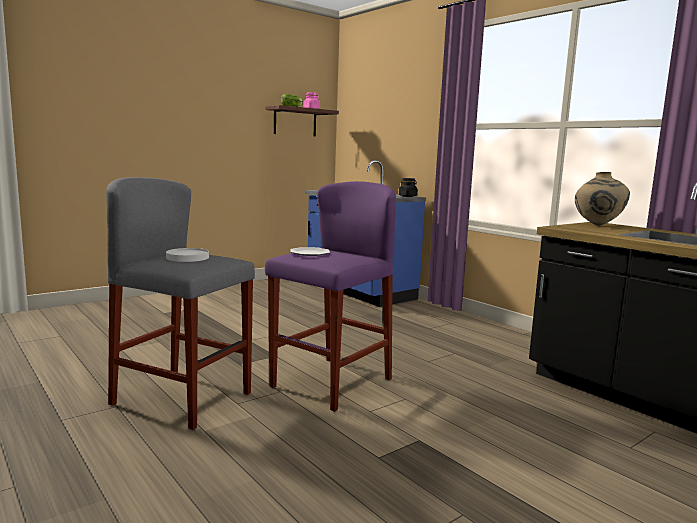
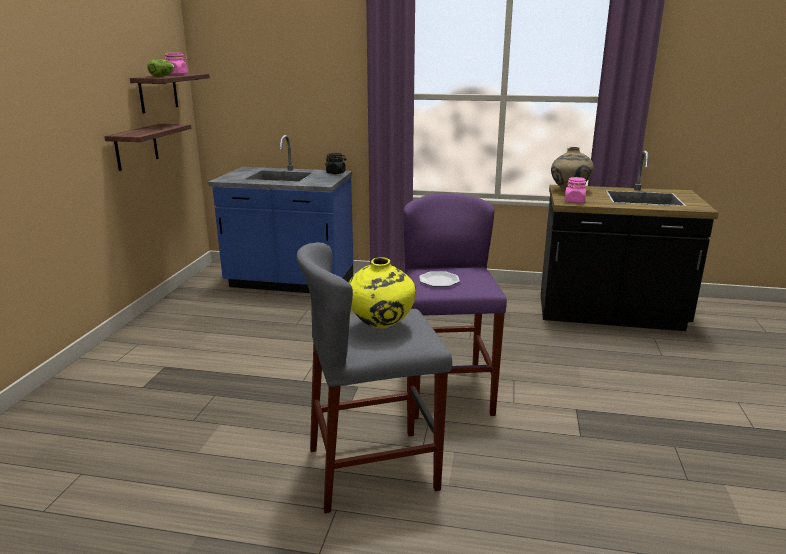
camera: 40 degrees left, 10 degrees up
(188, 257) = (382, 327): white plate -> yellow vase
(261, 157) = (136, 147): none -> shelf
(571, 228) = (574, 201): none -> pink jar

